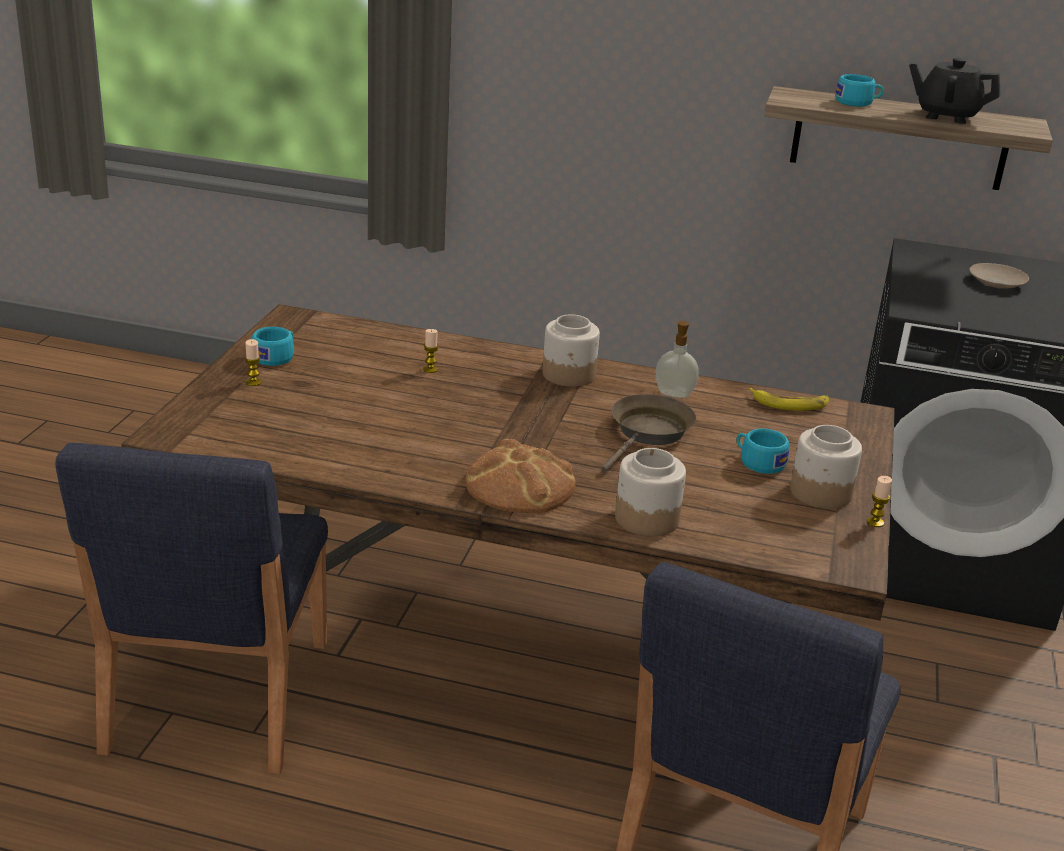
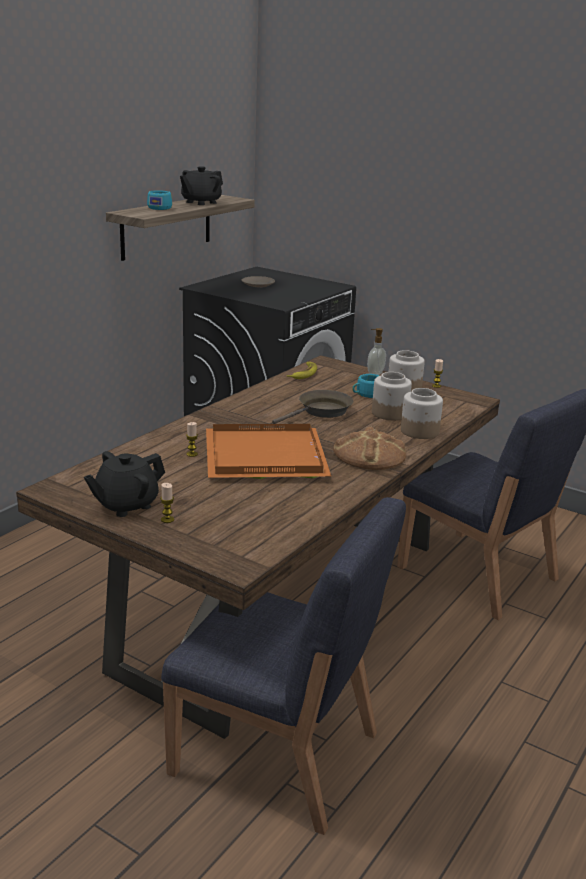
camera: 70 degrees left, 5 degrees down
(276, 357) = (126, 505): turquoise cup -> black teapot
(457, 415) = (267, 457): none -> orange tray
(569, 375) = (230, 416): jar -> jar (390, 413)
(648, 433) = (321, 411): brown frying pan -> brown frying pan turned 90 degrees clockwise
(674, 393) = (274, 395): soap dispenser -> soap dispenser (374, 374)

